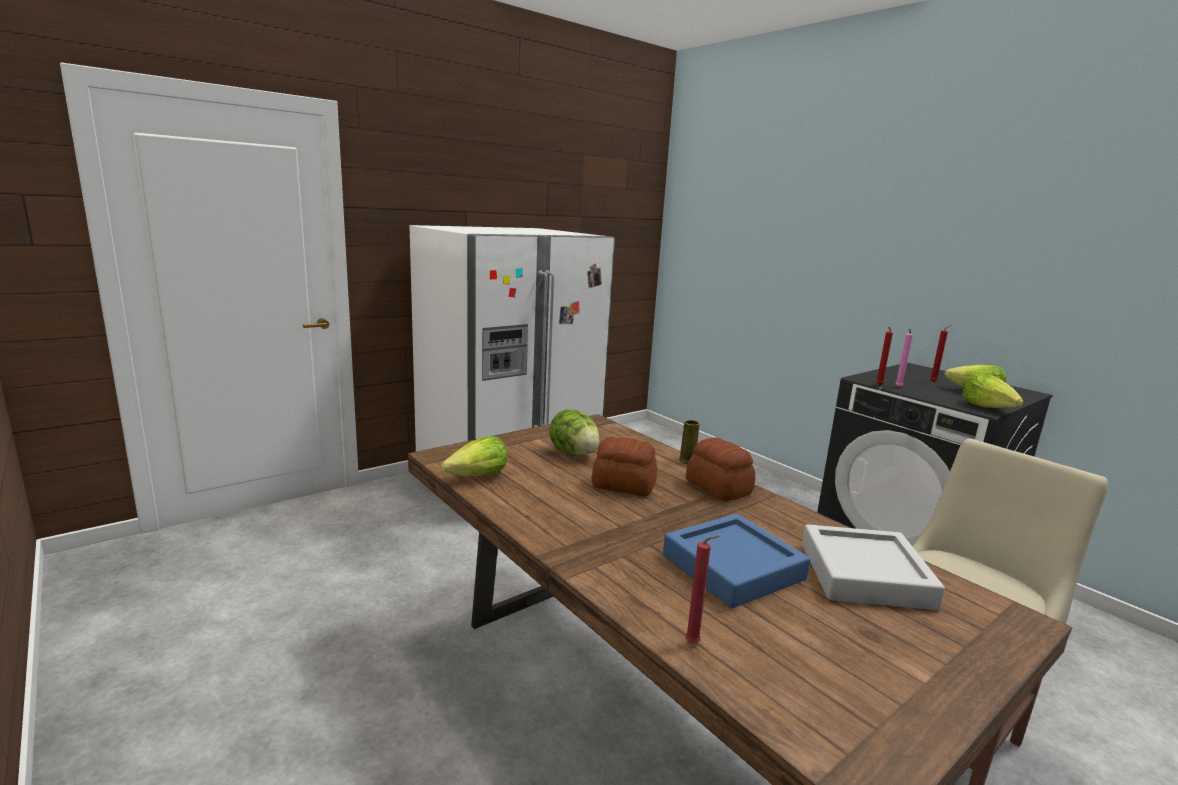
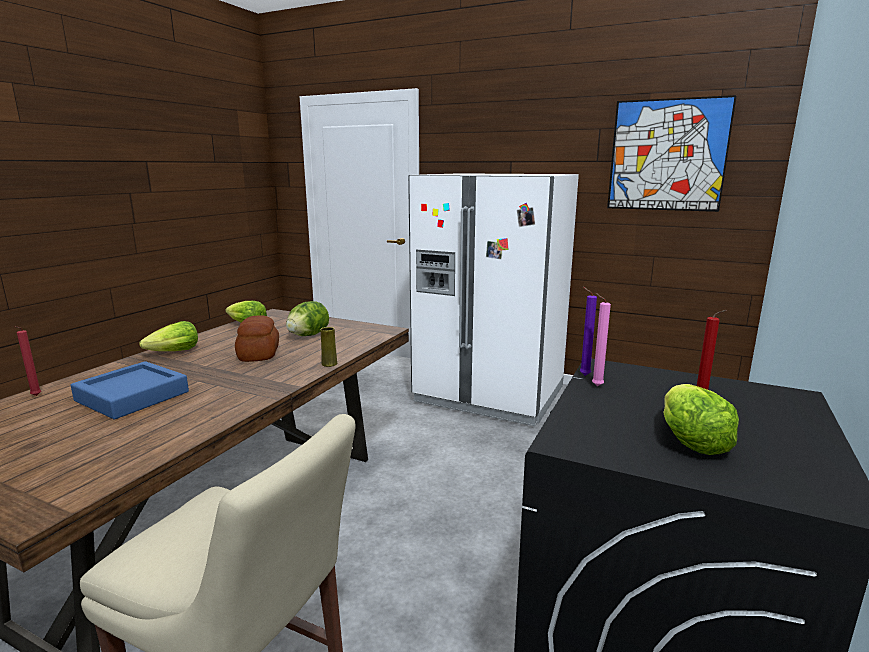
camera: 65 degrees right, 0 degrees up
(598, 212) = (667, 155): none -> picture
(718, 488) = (275, 379): bread -> none
(864, 575) = (124, 440): grey tray -> none
(878, 385) = (583, 375): red candle -> purple candle
(988, 408) = (587, 446): lettuce -> lettuce (174, 352)

